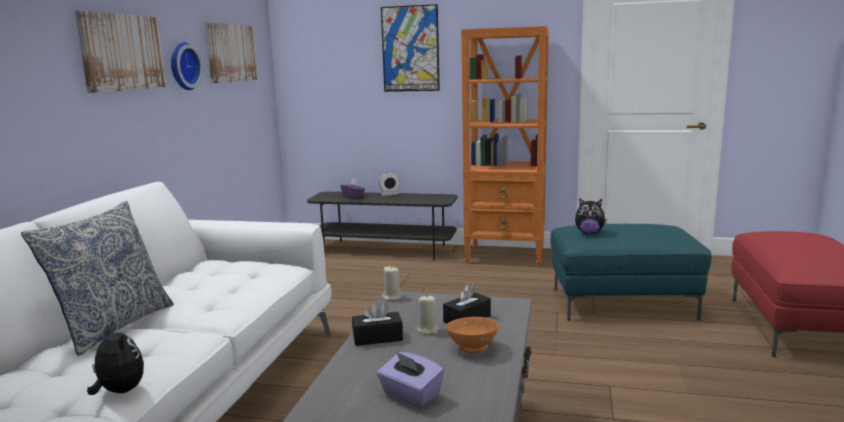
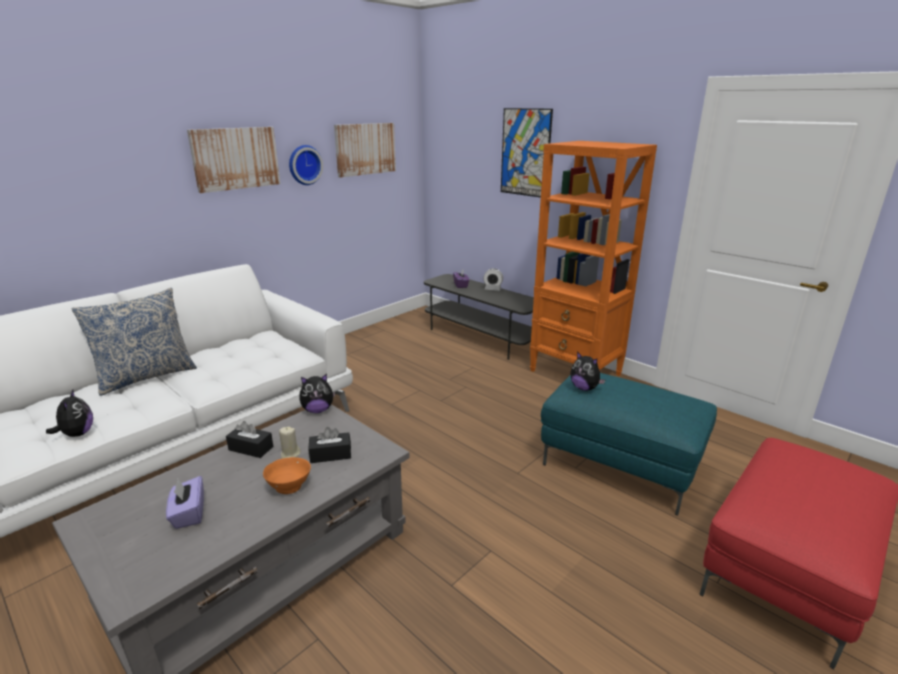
camera: 30 degrees right, 10 degrees up
(392, 297) = (318, 410): beige candle -> plush toy

